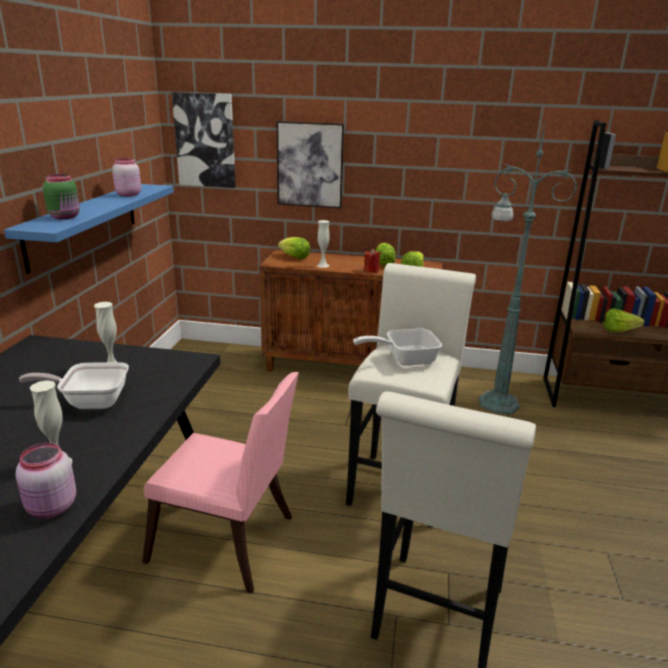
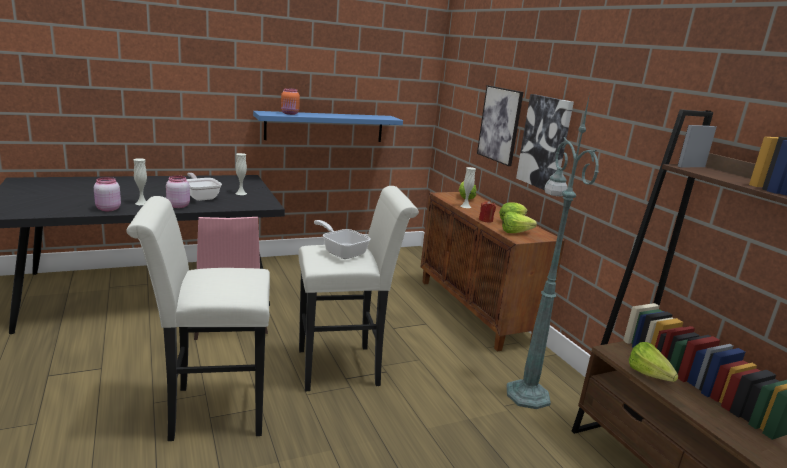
camera: 55 degrees right, 5 degrees down
(65, 217) = (290, 113): green jar -> orange jar
(128, 194) = (359, 116): pink jar -> pink jar (178, 206)
(205, 140) = (454, 96): picture -> picture (545, 142)

